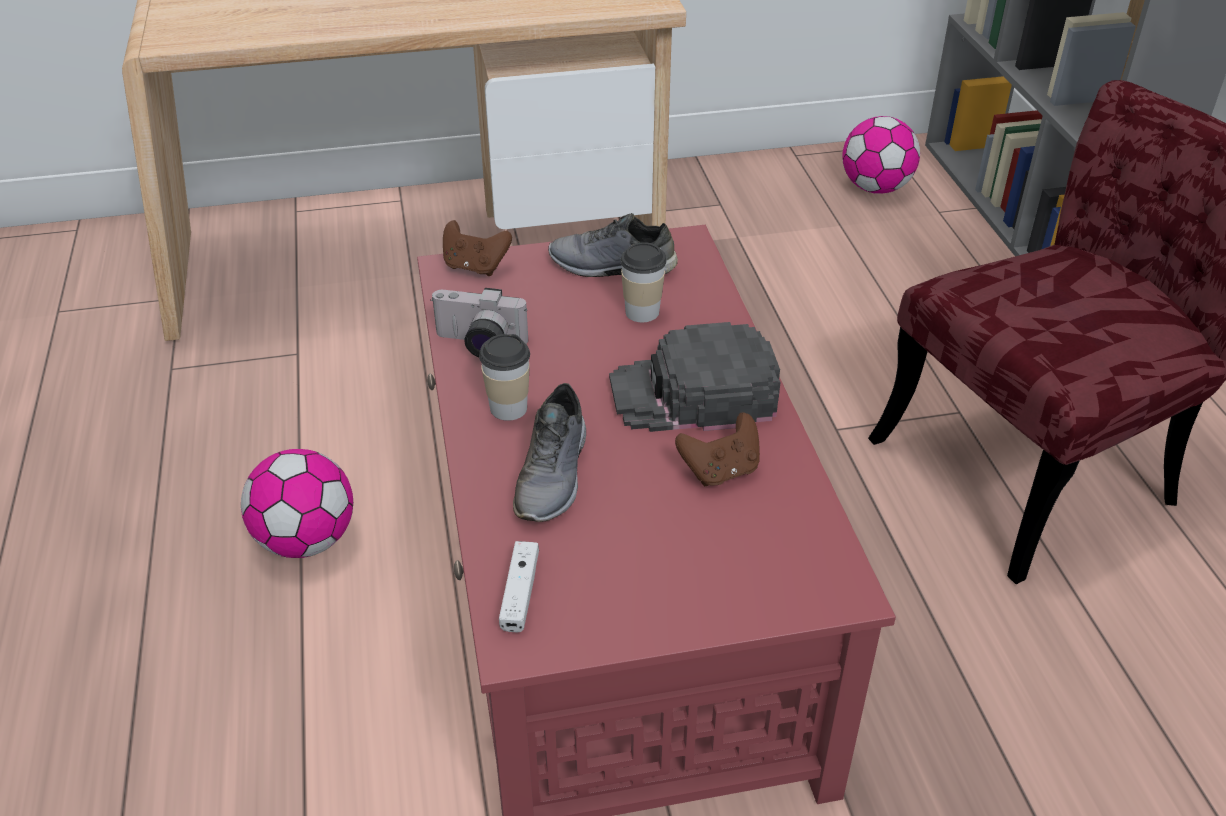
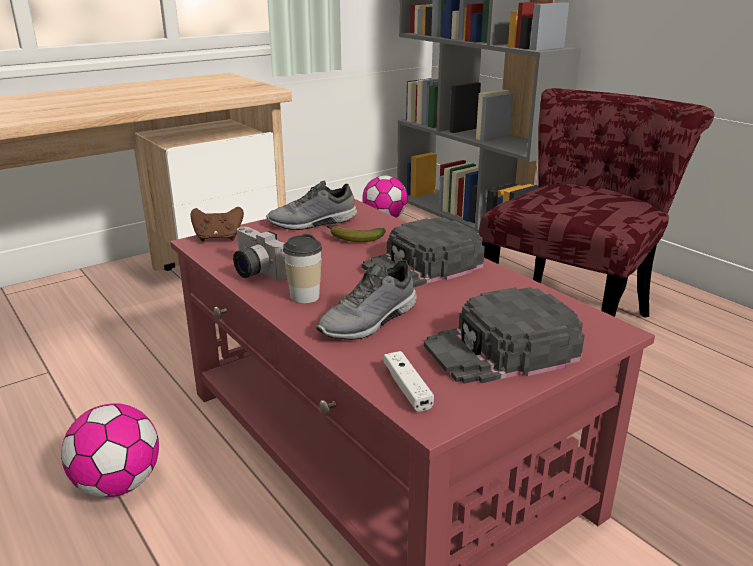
camera: 25 degrees left, 15 degrees down
(478, 345) = (254, 272): camera -> camera turned 60 degrees clockwise
(554, 475) = (370, 321): grey shoe -> grey shoe turned 60 degrees clockwise
(642, 312) = (352, 238): cup -> banana
(673, 573) = (501, 350): none -> black cap
(720, 471) = (477, 295): brown game controller -> none

